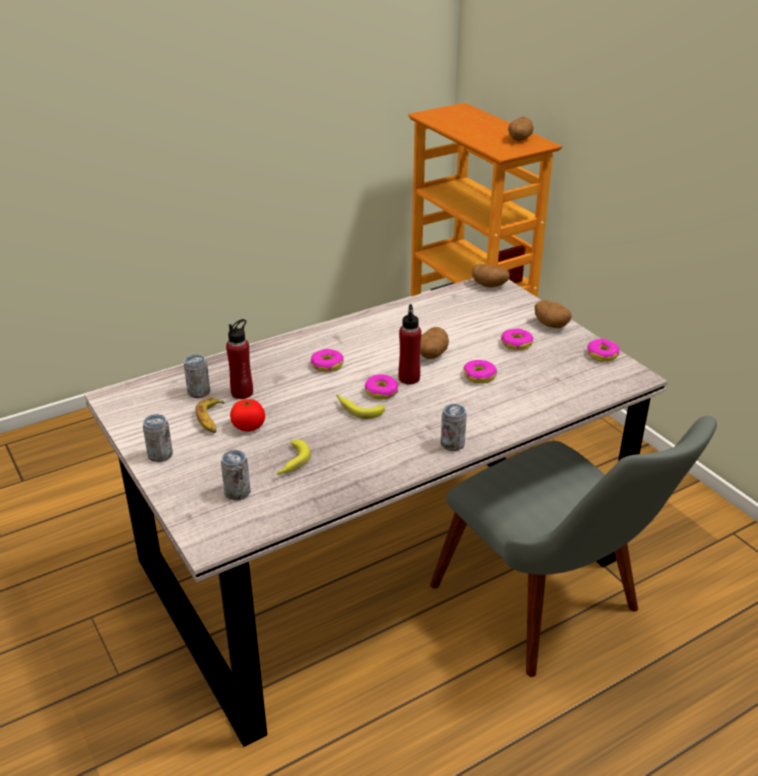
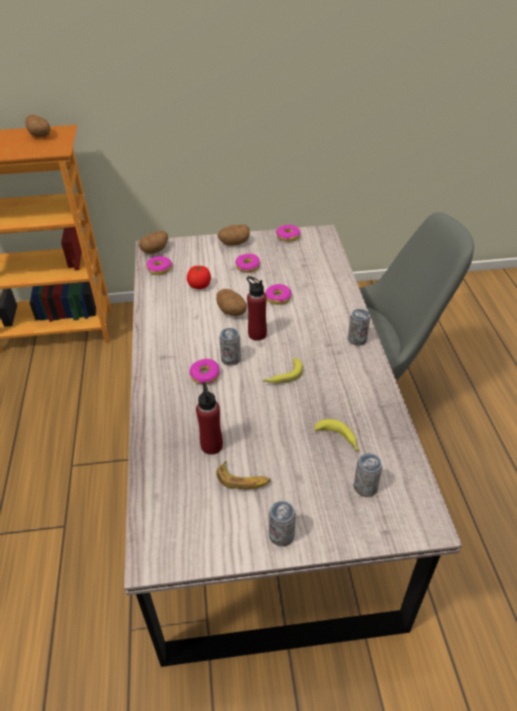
camera: 65 degrees left, 10 degrees up
(199, 392) = (190, 479): can -> can (231, 359)
(248, 426) = (269, 454): tomato -> tomato (199, 286)
(381, 392) = (266, 355): donut -> donut (159, 269)

